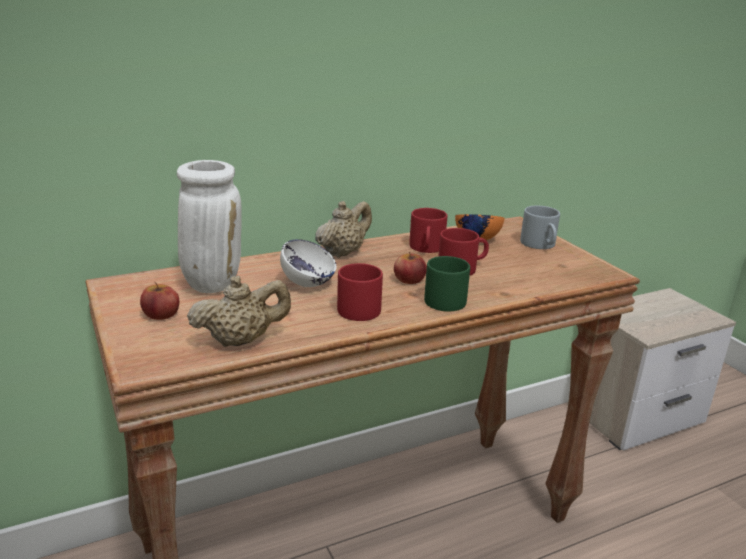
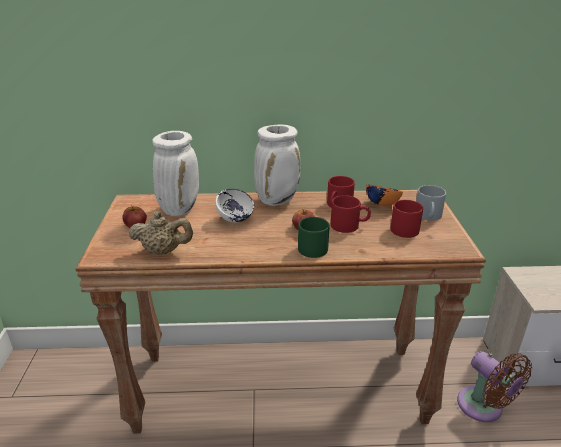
camera: 25 degrees right, 5 degrees up
(343, 252) = (277, 200): beige teapot -> white vase
(357, 307) = (251, 242): red mug -> red mug (404, 227)
(610, 482) = (483, 408): none -> brown fan

